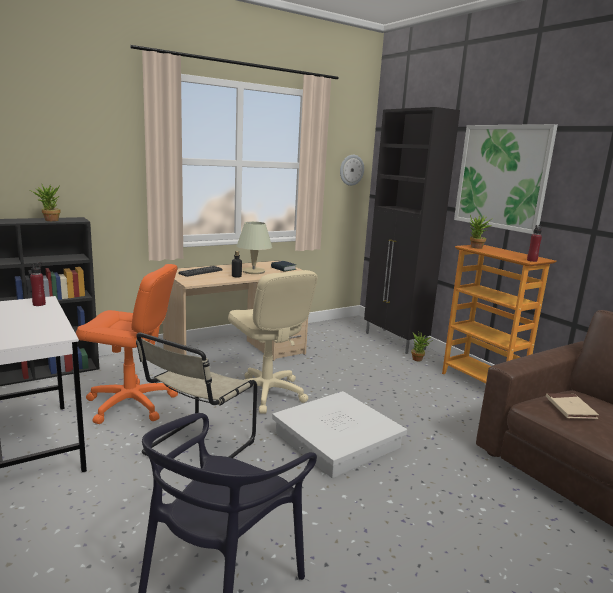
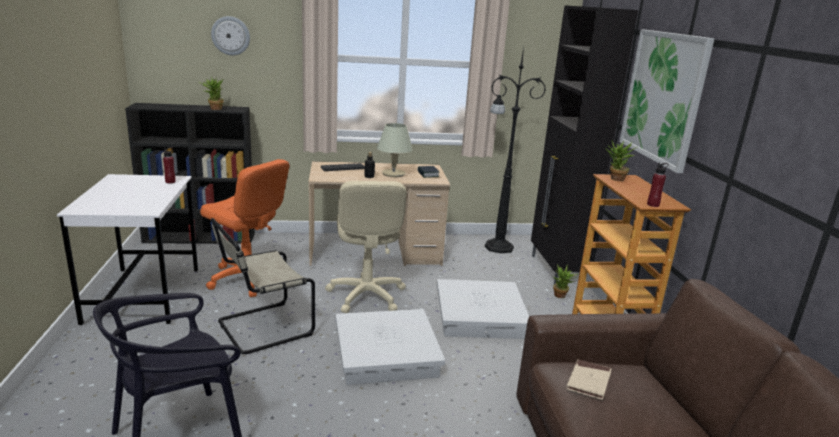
camera: 25 degrees right, 5 degrees up
(332, 331) = (497, 247): none -> black floor lamp
(351, 170) = (542, 71): wall clock -> wall clock (230, 35)
(378, 388) = (480, 316): none -> white storage box

